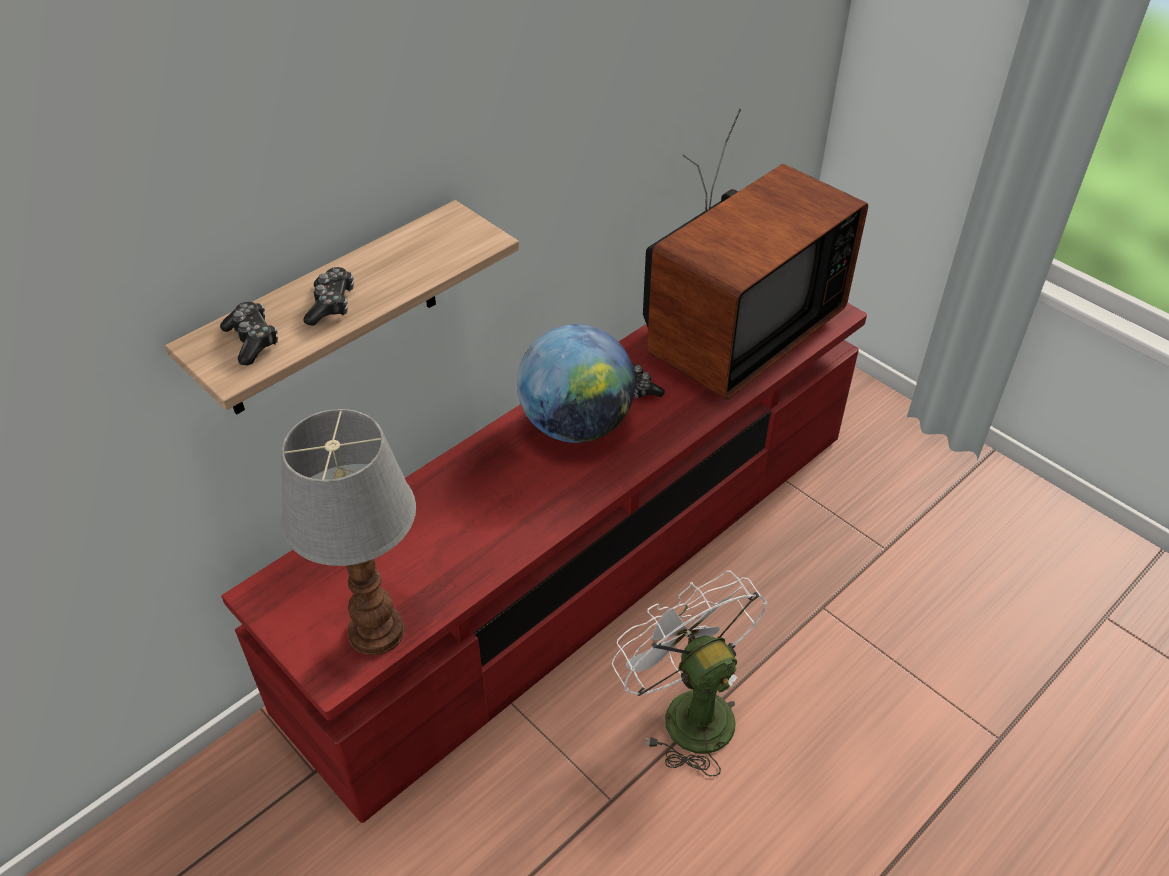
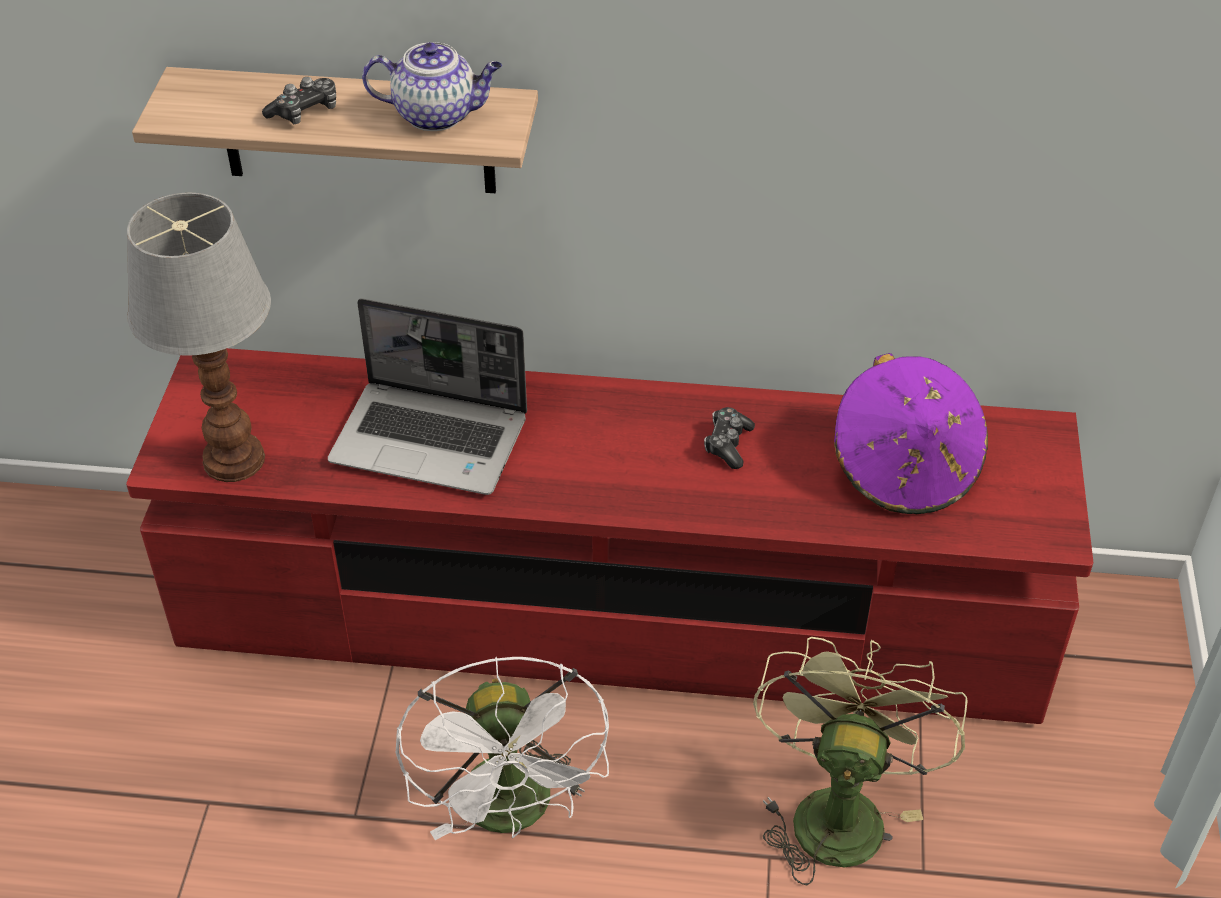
camera: 50 degrees right, 0 degrees up
(252, 340) = (216, 101): game controller -> none
(423, 250) = (437, 115): none -> teapot
(481, 514) = (432, 439): none -> laptop
(576, 425) = (619, 432): globe -> none
(687, 710) = (513, 814): white fan -> white fan turned 150 degrees clockwise
(733, 333) = (905, 469): television -> purple hat
(816, 556) = (837, 808): none -> green fan

